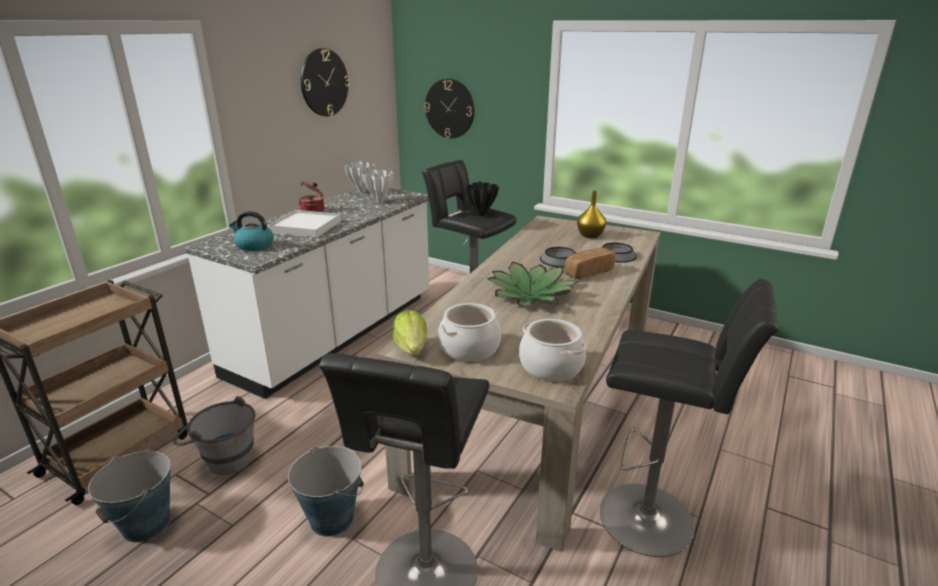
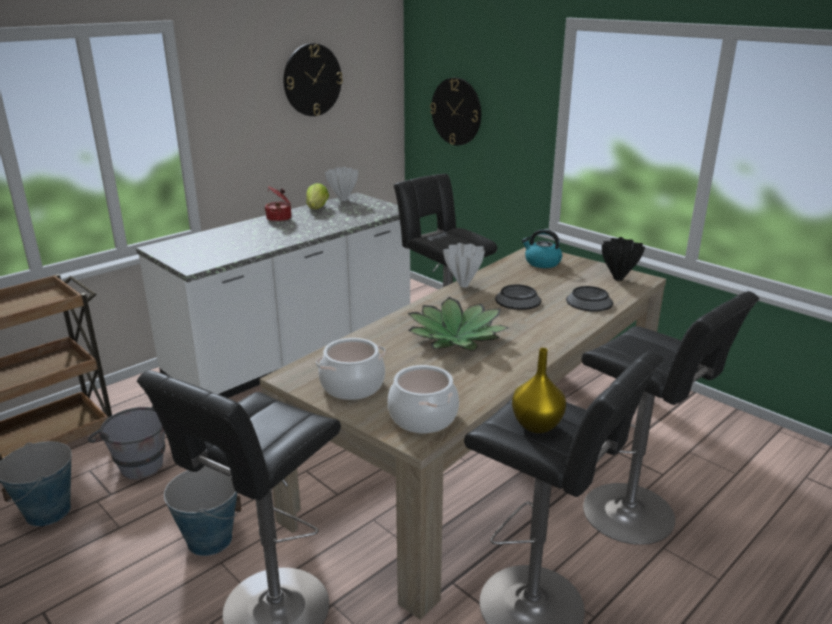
camera: 15 degrees right, 0 degrees up
(254, 246) = (199, 252): kettle -> kettle (542, 263)
(305, 227) = (260, 236): white tray -> none
(380, 201) = (354, 213): white vase -> white vase (463, 285)
(412, 349) = (295, 378): lettuce -> lettuce (317, 208)
(481, 215) = (457, 238): black vase -> black vase (618, 279)
(587, 272) = (539, 318): bread -> none
(590, 235) = (575, 275): yellow vase -> yellow vase (538, 425)
(686, 427) = (635, 516): none -> black stool

